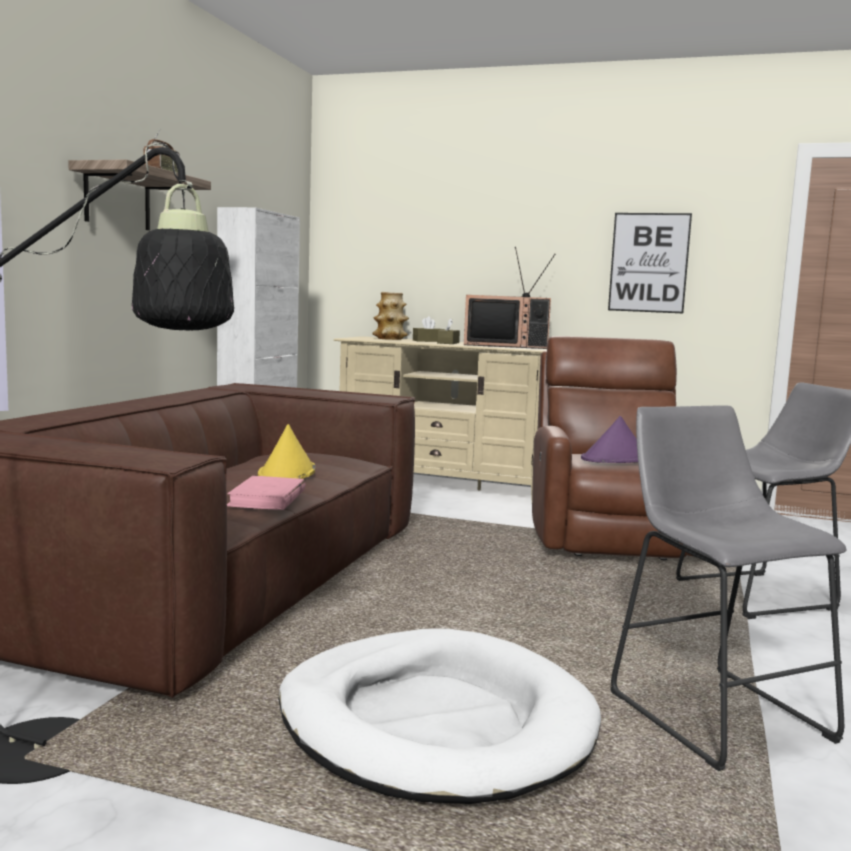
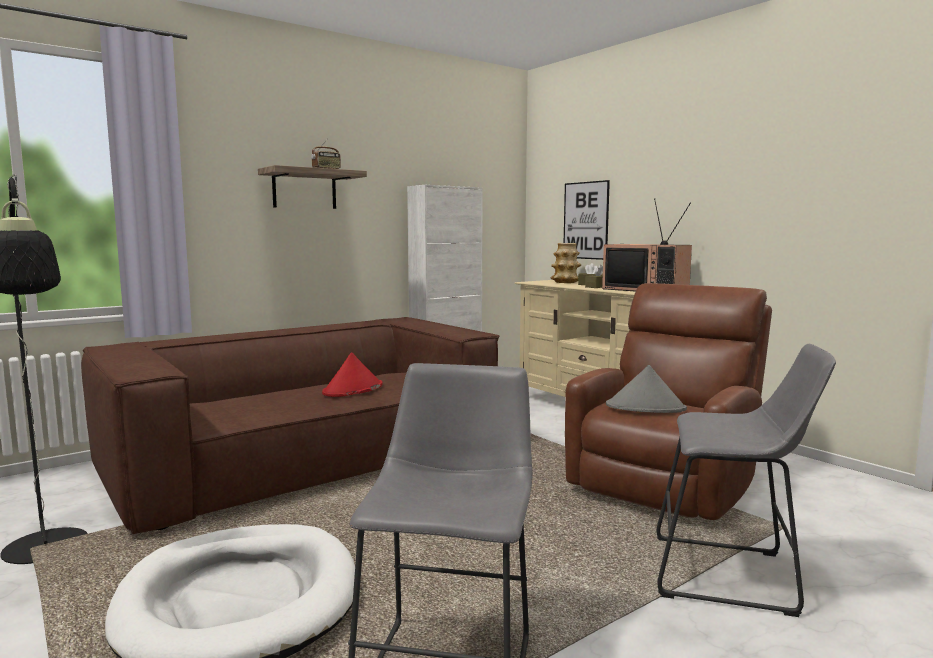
camera: 35 degrees right, 0 degrees up
(267, 498) = (290, 407): pink book -> none
(287, 473) = (353, 389): yellow hat -> red hat
(616, 459) = (646, 407): purple hat -> grey hat
(649, 263) = (789, 206): picture -> picture (585, 220)

